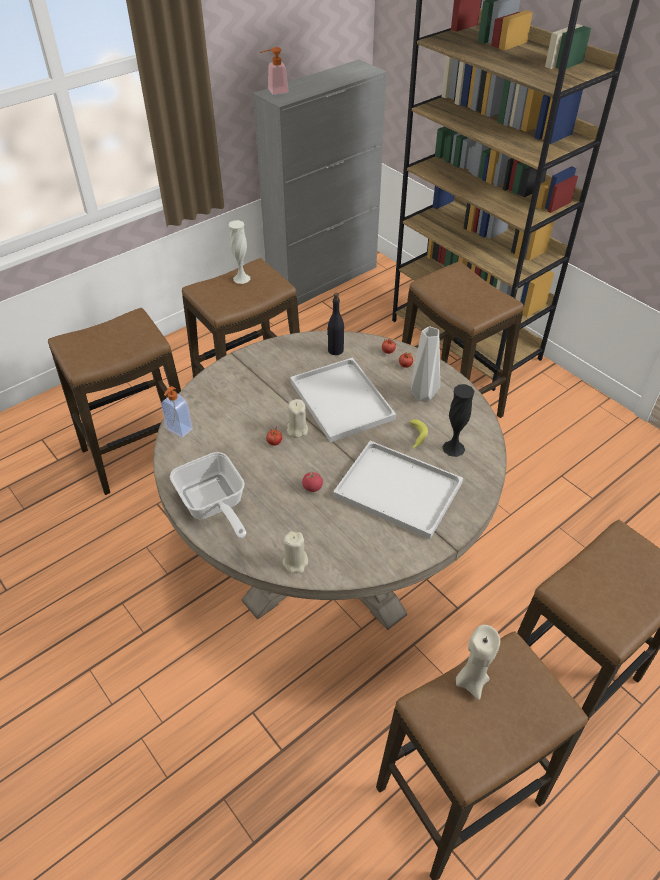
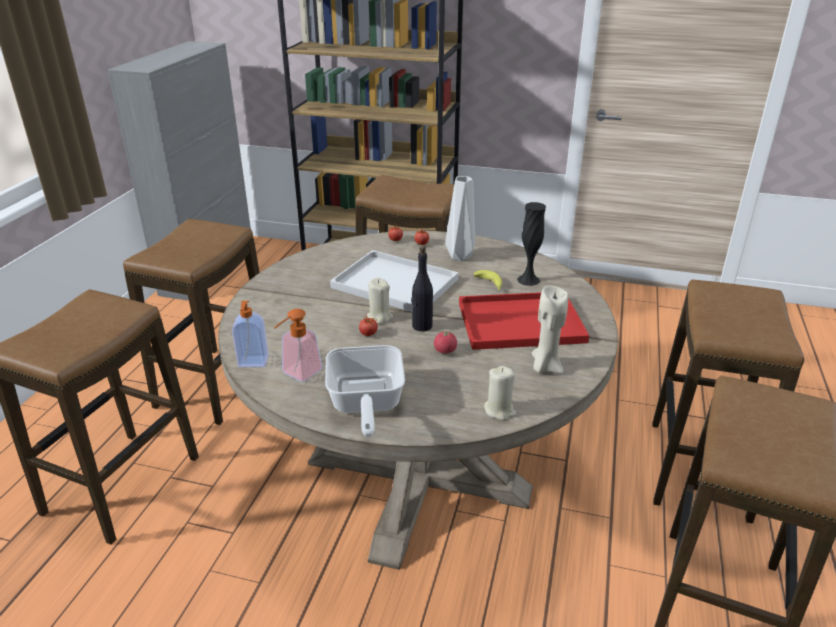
camera: 35 degrees left, 15 degrees down
(213, 506) = (365, 405): frying pan -> frying pan turned 60 degrees clockwise
(241, 278) = (186, 236): white vase -> none
(274, 92) = (130, 66): soap dispenser -> soap dispenser (297, 374)
(335, 350) = (346, 253): black bottle -> black bottle (421, 326)
(400, 490) = (522, 321): white tray -> red tray
(471, 681) = (737, 423): beige candle -> beige candle (545, 367)

